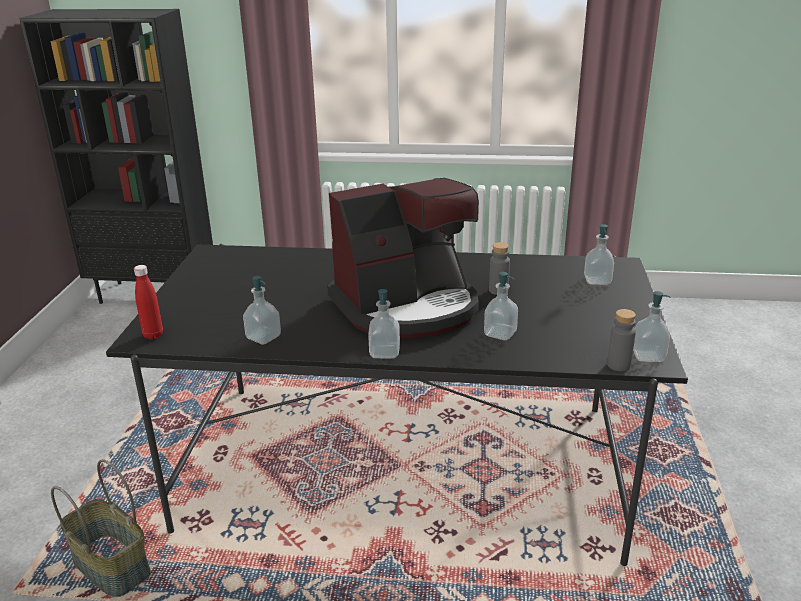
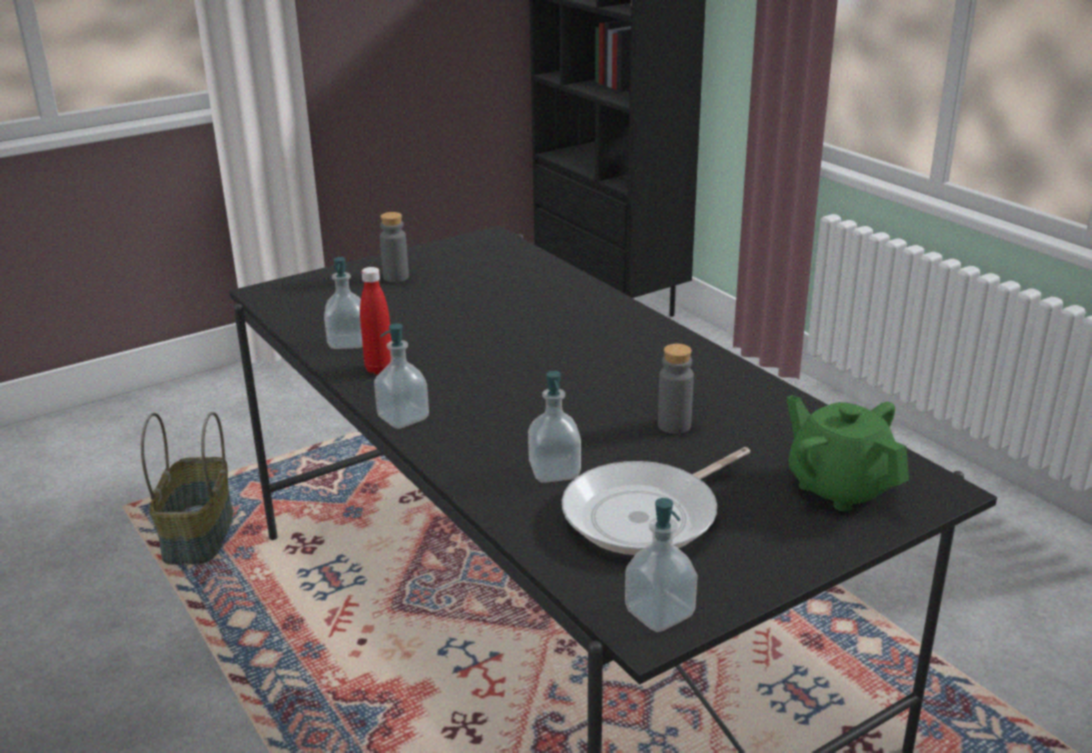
camera: 50 degrees right, 0 degrees up
(153, 335) = (283, 294): red bottle -> red bottle (379, 369)
(407, 307) = (533, 386): coffee machine -> none
(568, 327) = (647, 515): none -> frying pan
(597, 280) = (839, 487): soap dispenser -> green teapot
(618, 365) = (594, 595): grey bottle -> grey bottle (396, 277)

